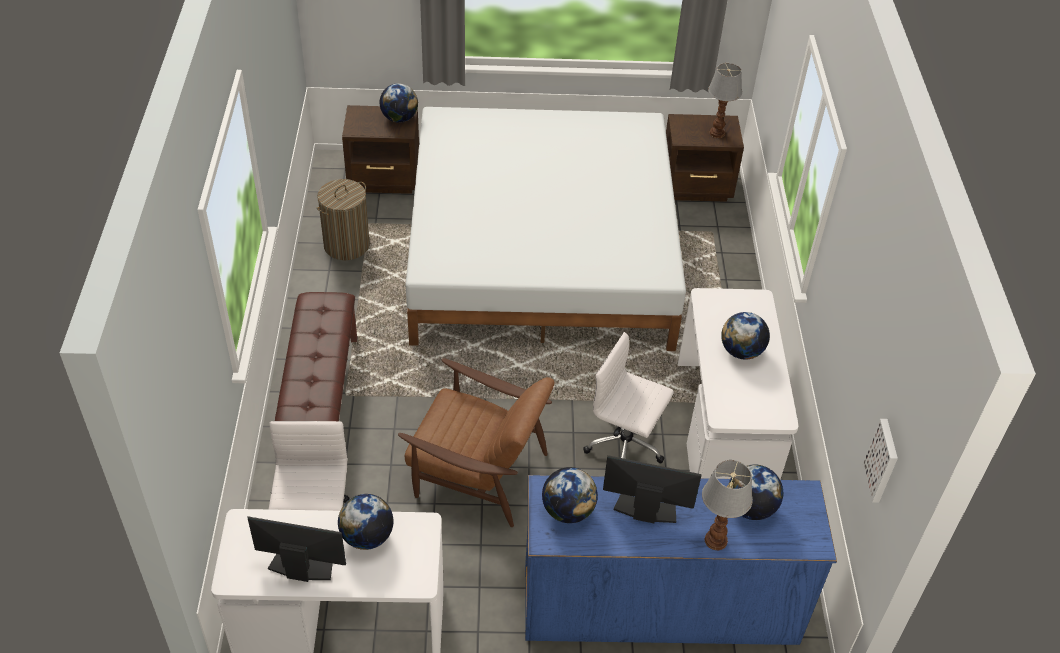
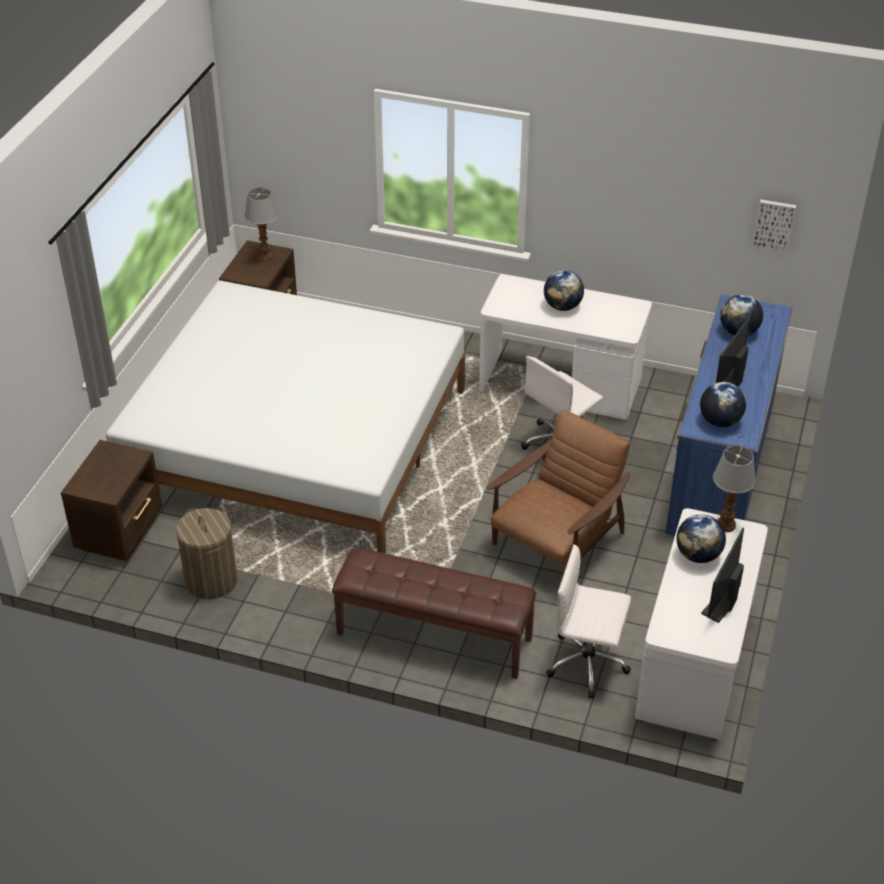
camera: 70 degrees left, 5 degrees down
(399, 118) = (111, 456): globe -> none
(715, 541) = (764, 356): table lamp -> table lamp (726, 525)

